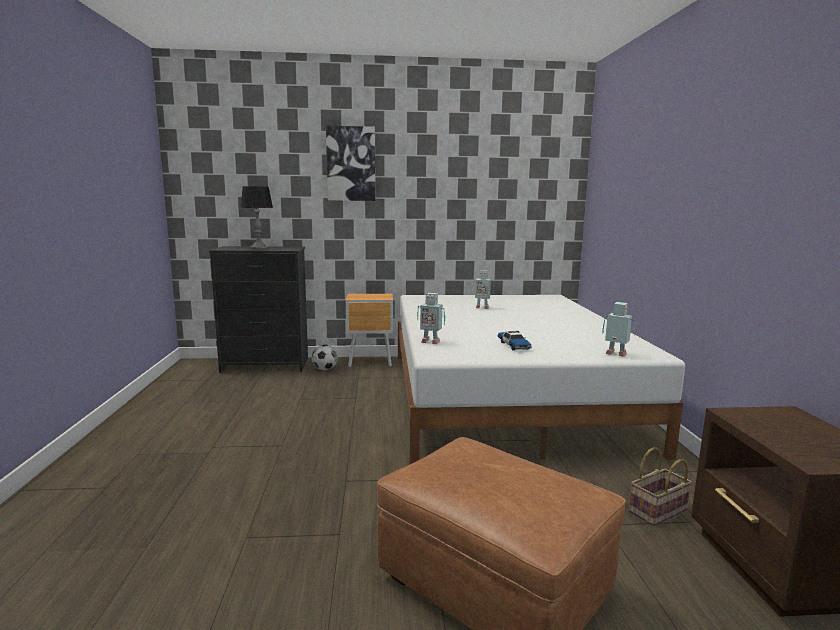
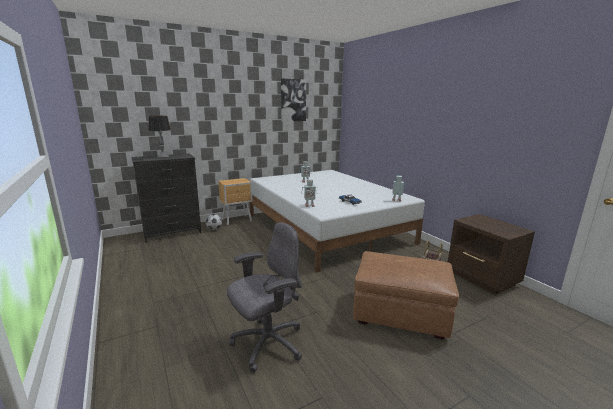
camera: 25 degrees left, 5 degrees up
(206, 563) = (267, 344): none -> grey office chair
(351, 164) = (215, 99): picture -> picture (293, 100)

